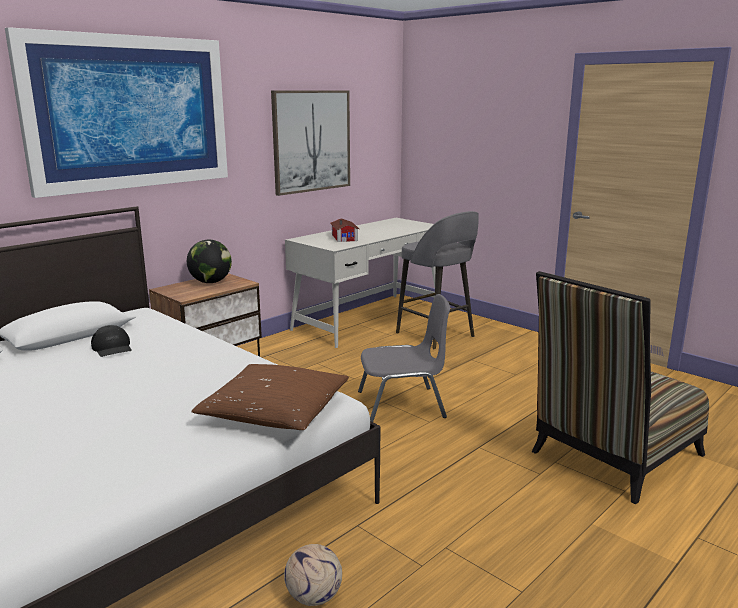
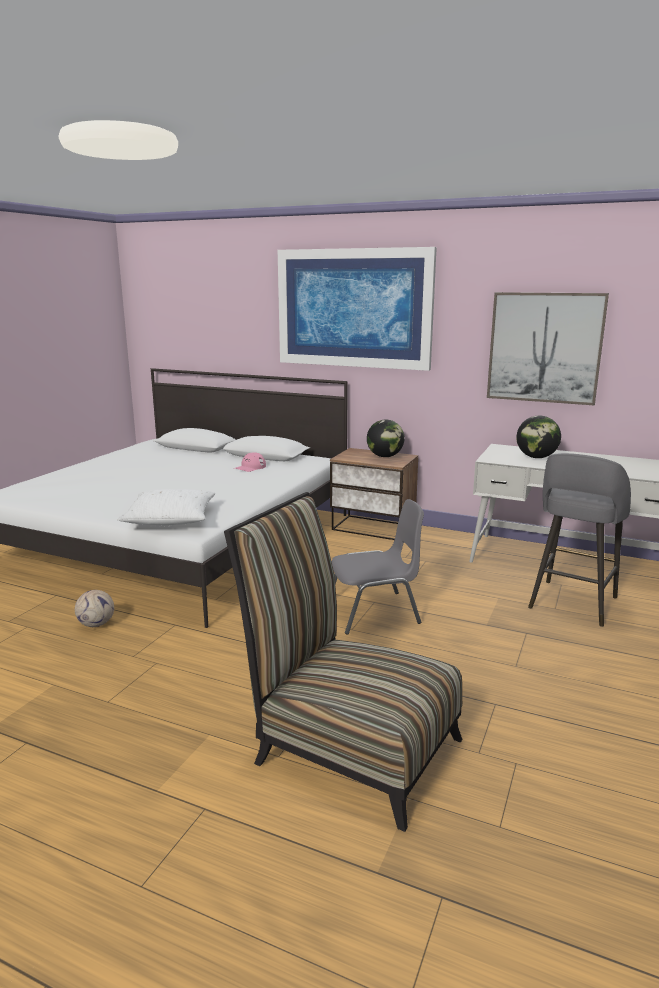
camera: 70 degrees right, 0 degrees up
(112, 348) = (250, 467): black cap -> pink cap
(275, 412) = (170, 519): brown pillow -> white pillow
(345, 237) = (536, 457): toy house -> globe
(402, 405) = (374, 612): grey chair -> grey chair turned 75 degrees counterclockwise

